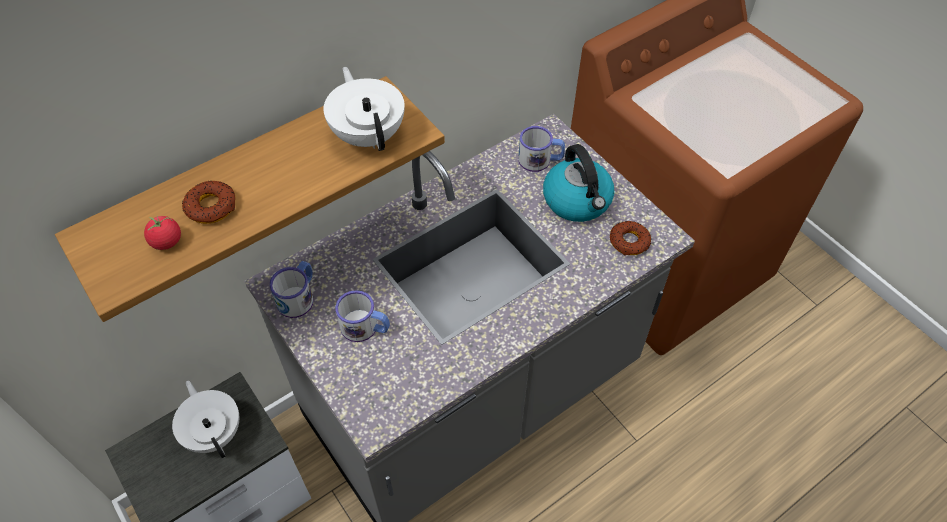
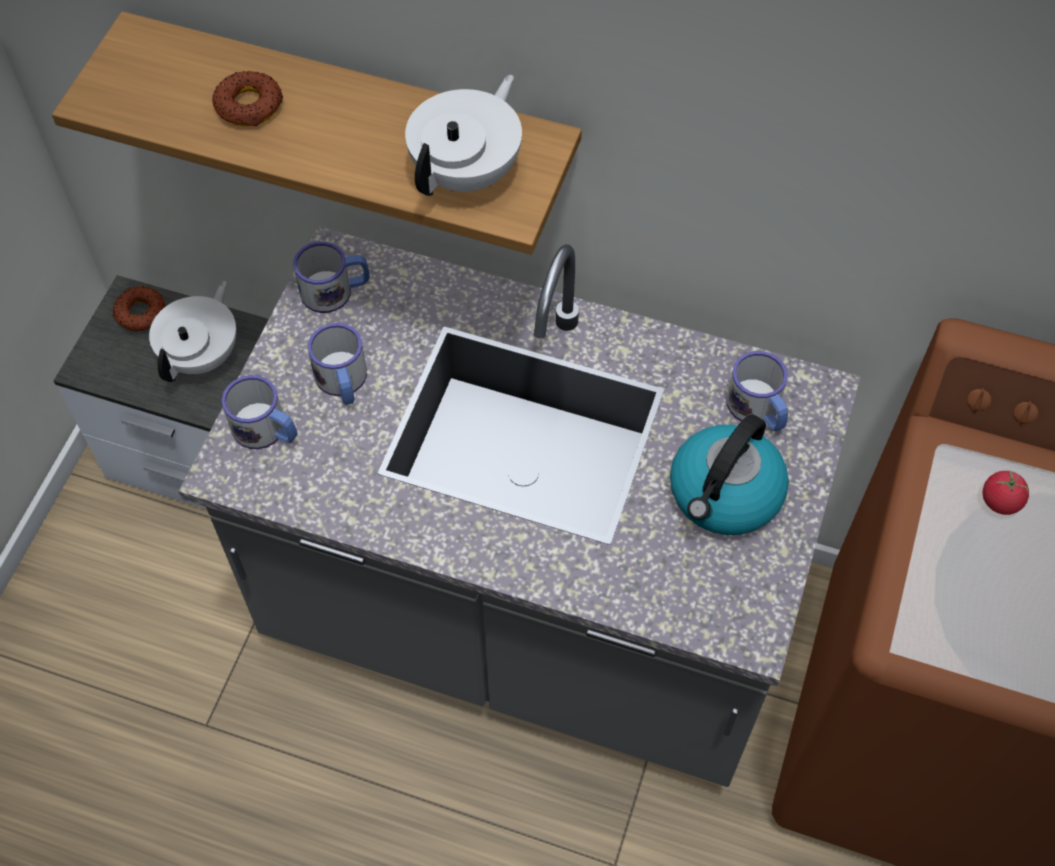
camera: 55 degrees right, 5 degrees up
(167, 241) = (176, 102): tomato -> tomato (1000, 501)
(364, 385) = (267, 430): none -> mug
(629, 241) = (706, 596): donut -> donut (140, 313)

